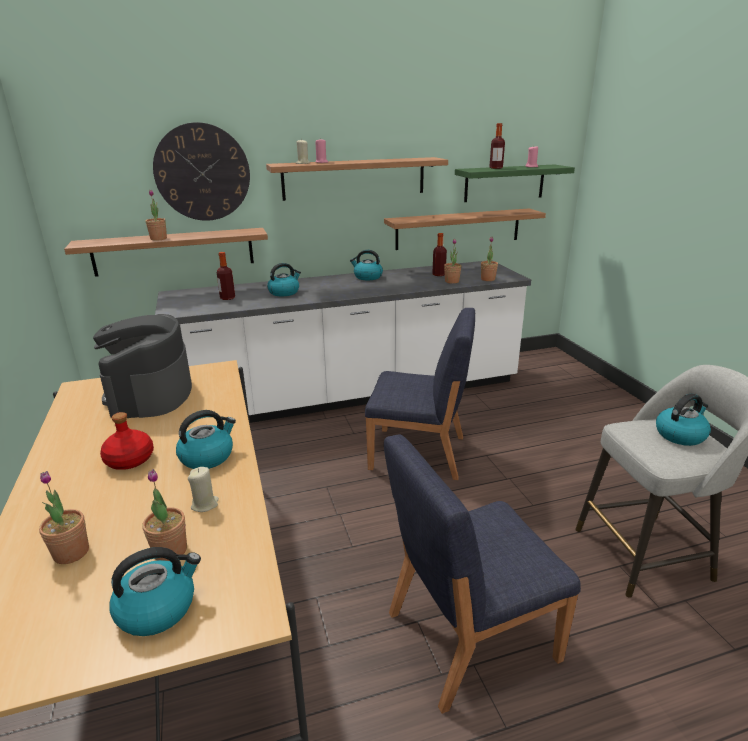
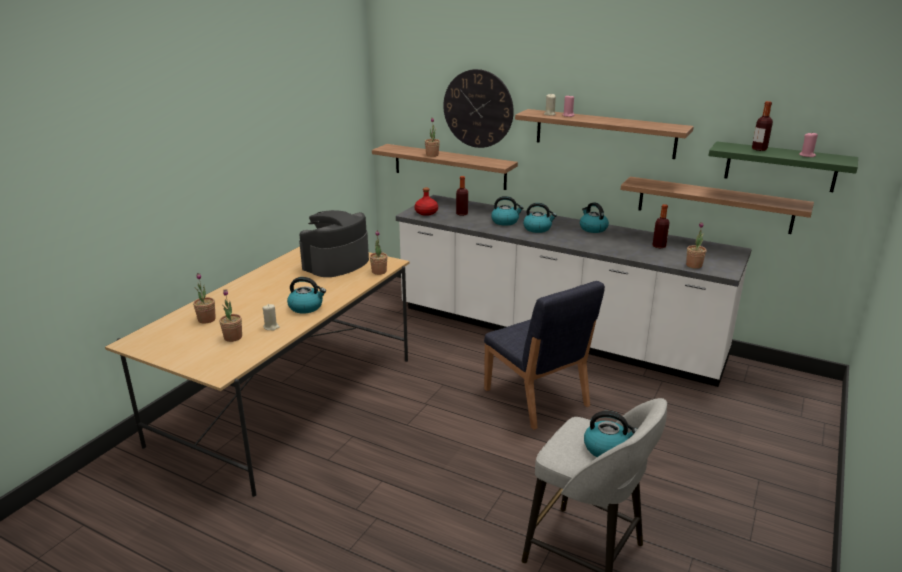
camera: 45 degrees right, 0 degrees up
(129, 460) = (277, 293): red bottle -> red bottle (426, 212)
(158, 608) = (200, 354): kettle -> kettle (538, 228)
(452, 281) = (654, 256): potted plant -> potted plant (379, 271)
(469, 636) = (395, 505): blue chair -> none

